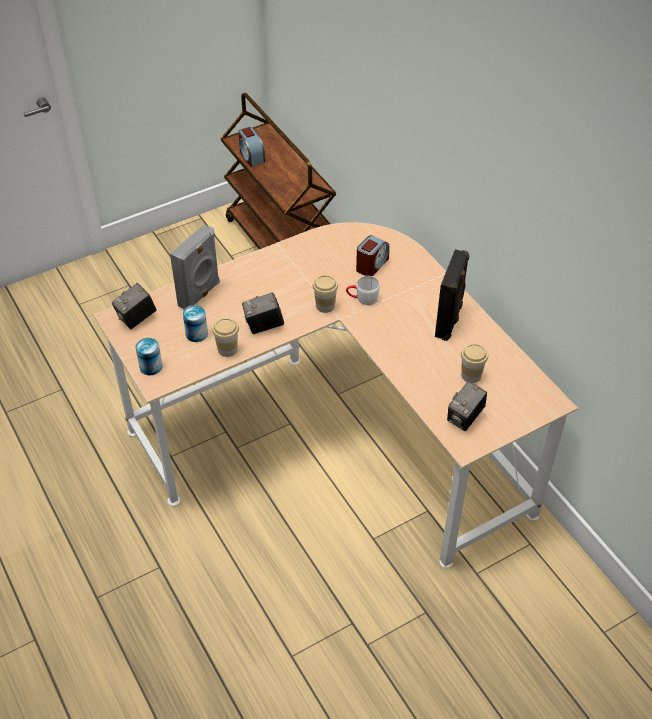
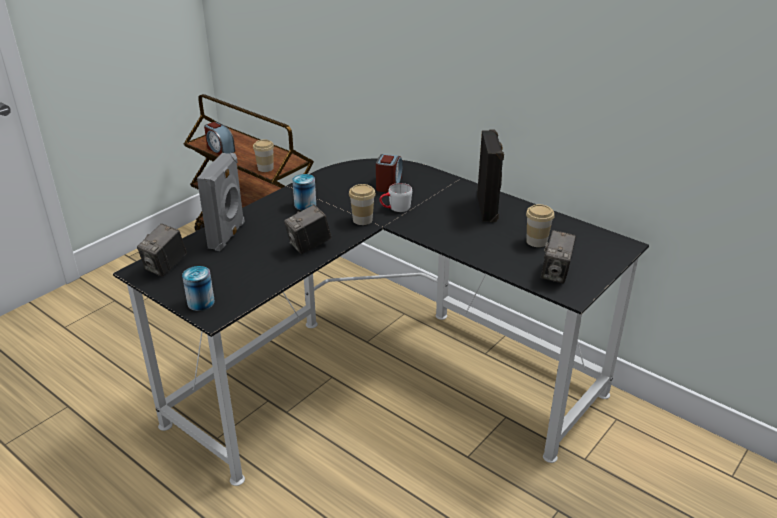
camera: 20 degrees left, 15 degrees down
(196, 334) = (240, 266): can -> can (305, 205)
(227, 349) = (280, 271): cup -> cup (265, 168)
(337, 435) = (384, 375): beige desk -> black desk

